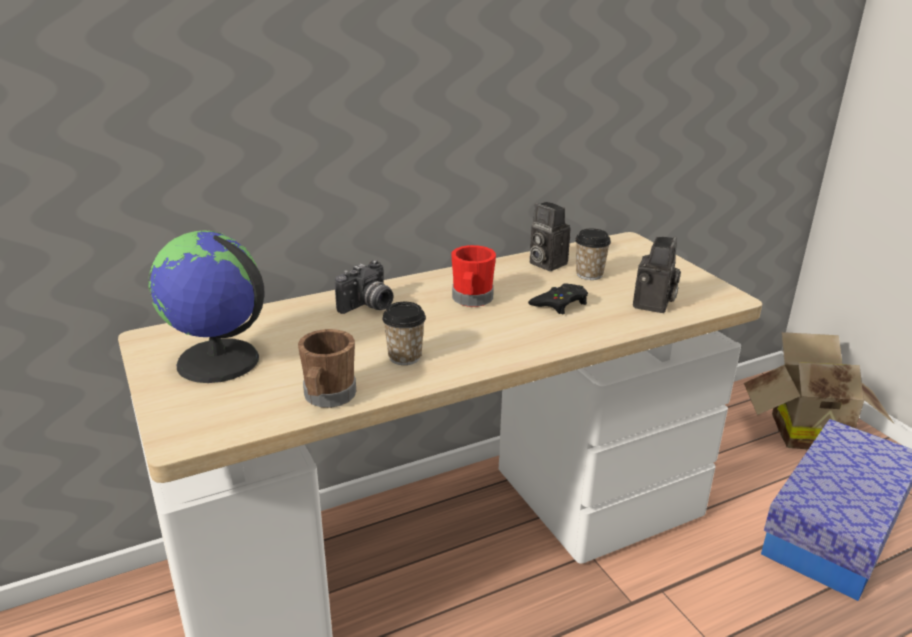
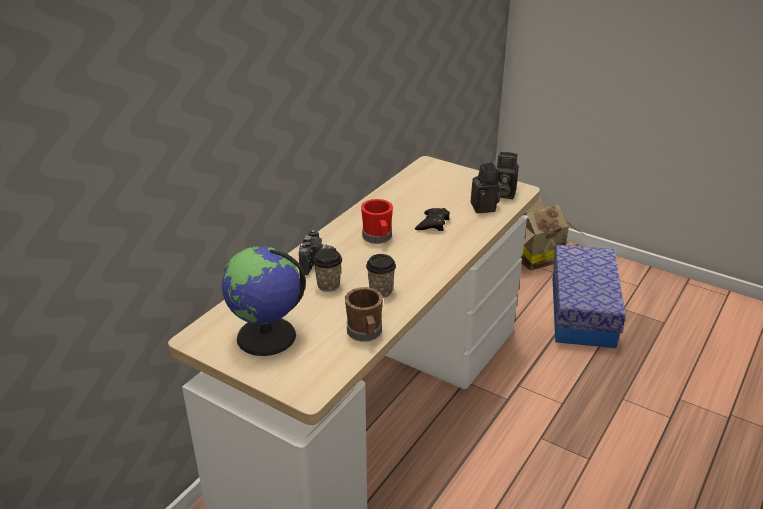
camera: 30 degrees left, 5 degrees up
(545, 263) = (395, 196): camera -> camera (503, 194)
(589, 274) = (429, 197): cup -> cup (328, 285)

